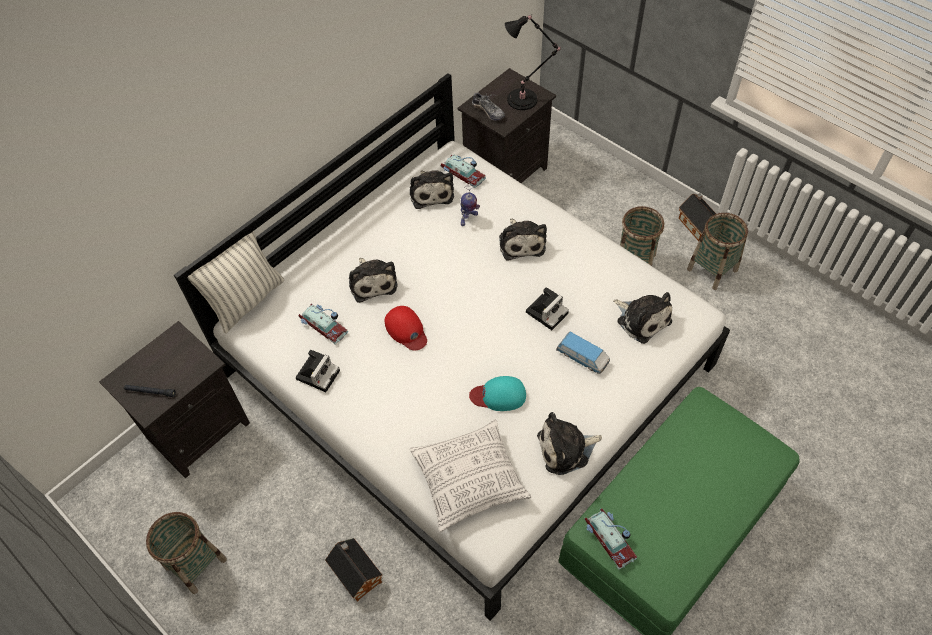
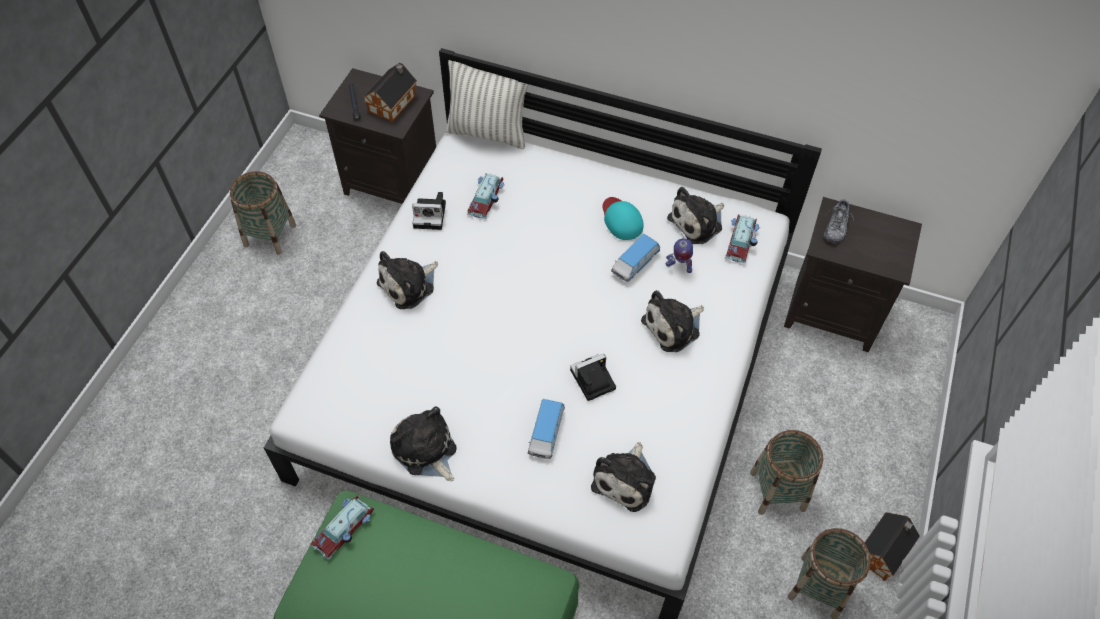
camera: 65 degrees right, 0 degrees up
(355, 572) = (297, 353): toy house -> toy house (393, 102)
(372, 282) = (555, 216): plush toy -> plush toy (409, 285)
(406, 330) = (510, 264): red cap -> none
(451, 244) = (635, 264): none -> toy car
(469, 480) = (360, 375): pillow -> none
(499, 395) = (465, 369): turquoise cap -> turquoise cap (621, 219)
(525, 99) = (879, 255): black table lamp -> none
(547, 311) = (591, 380): camera -> camera turned 135 degrees clockwise

